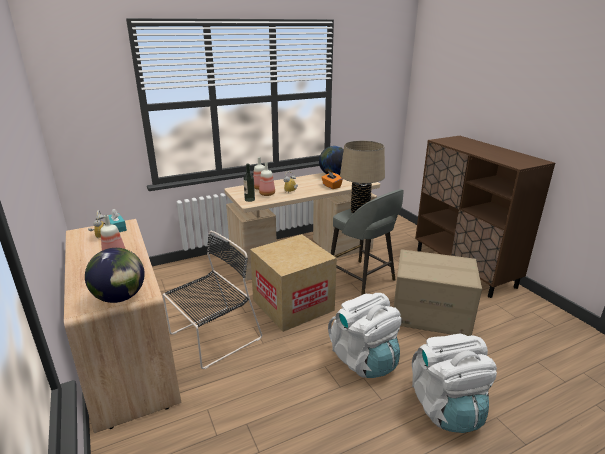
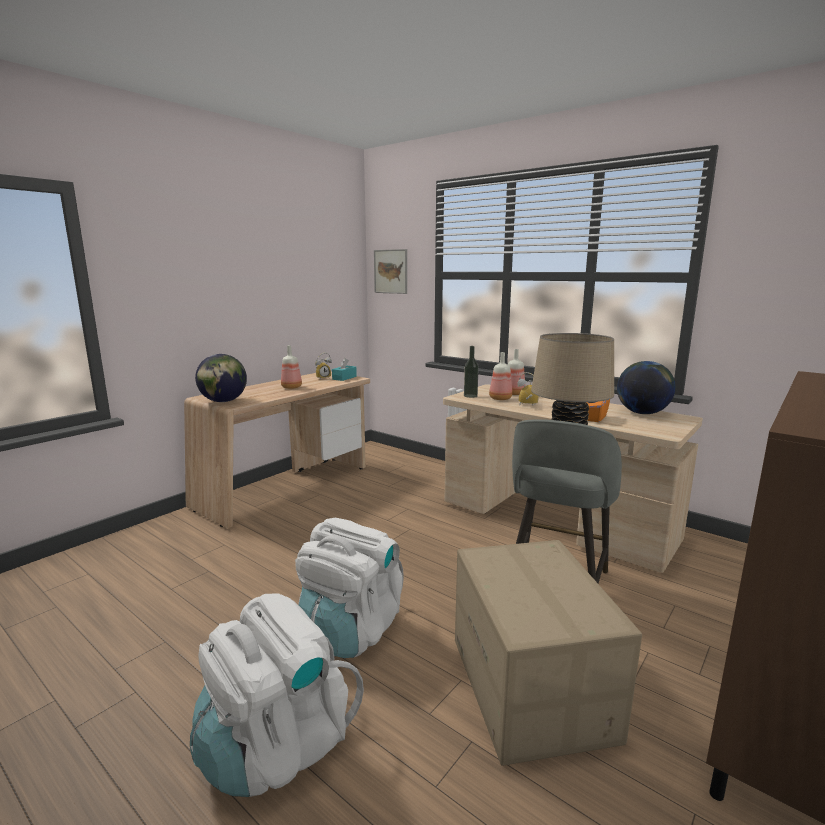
camera: 65 degrees right, 10 degrees down
(79, 109) = (390, 271): none -> picture
(213, 337) = (330, 516): black chair -> none
(293, 305) = (428, 545): cardboard box -> none

